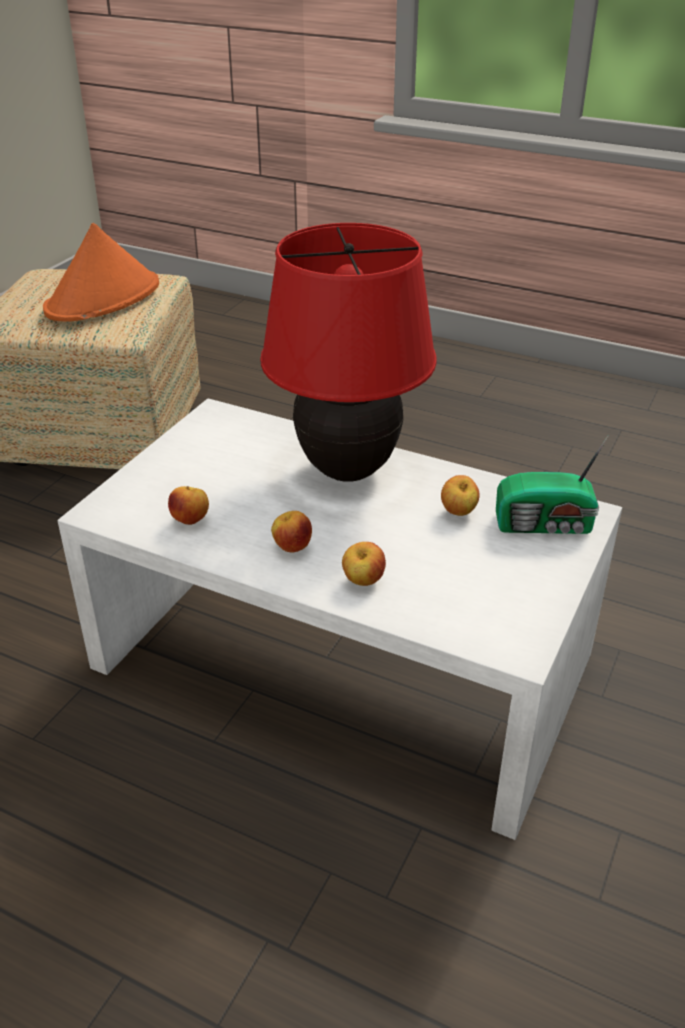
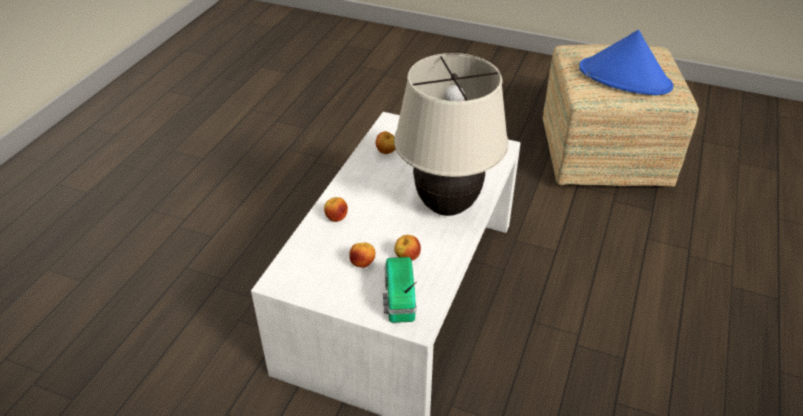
camera: 85 degrees right, 5 degrees up
(104, 298) = (625, 78): orange hat -> blue hat
(292, 548) = (365, 190): apple -> apple (363, 263)
(348, 471) = (446, 207): red table lamp -> beige table lamp

